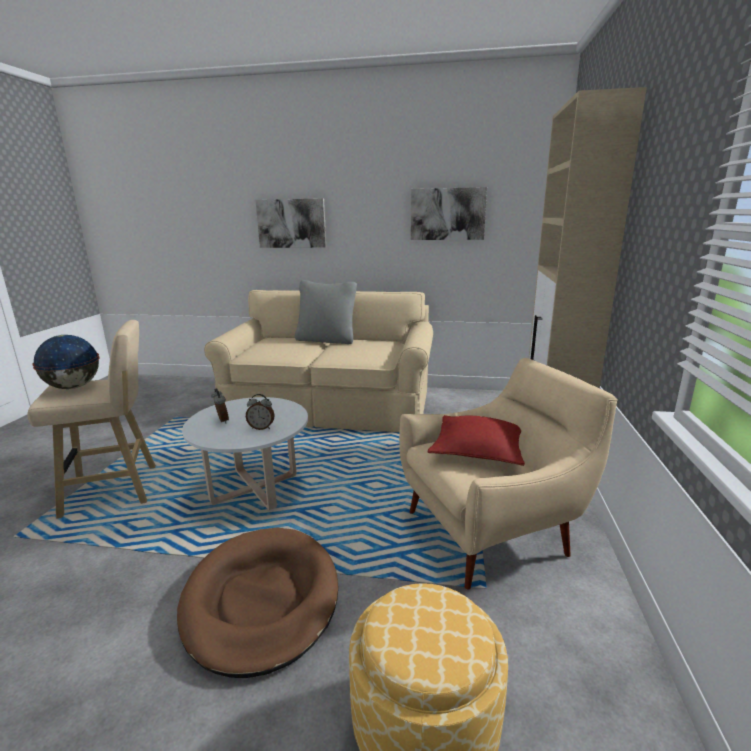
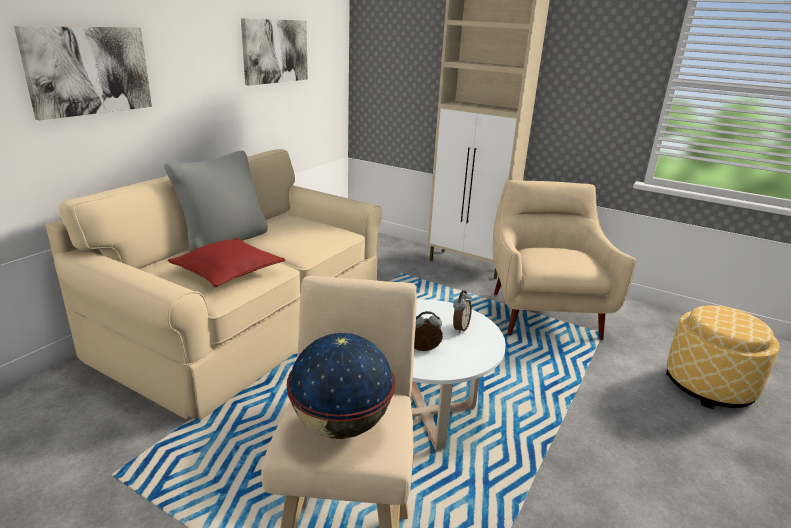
camera: 70 degrees left, 5 degrees up
(261, 600) = (605, 432): brown dog bed -> none
(478, 449) = (550, 254): red pillow -> red pillow (228, 272)

